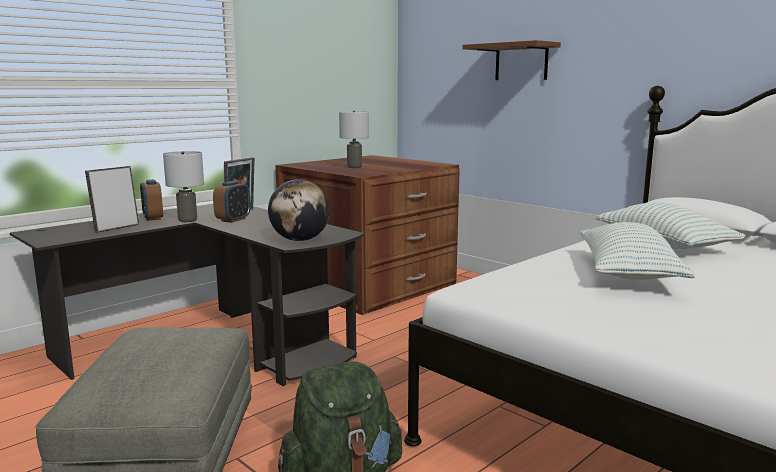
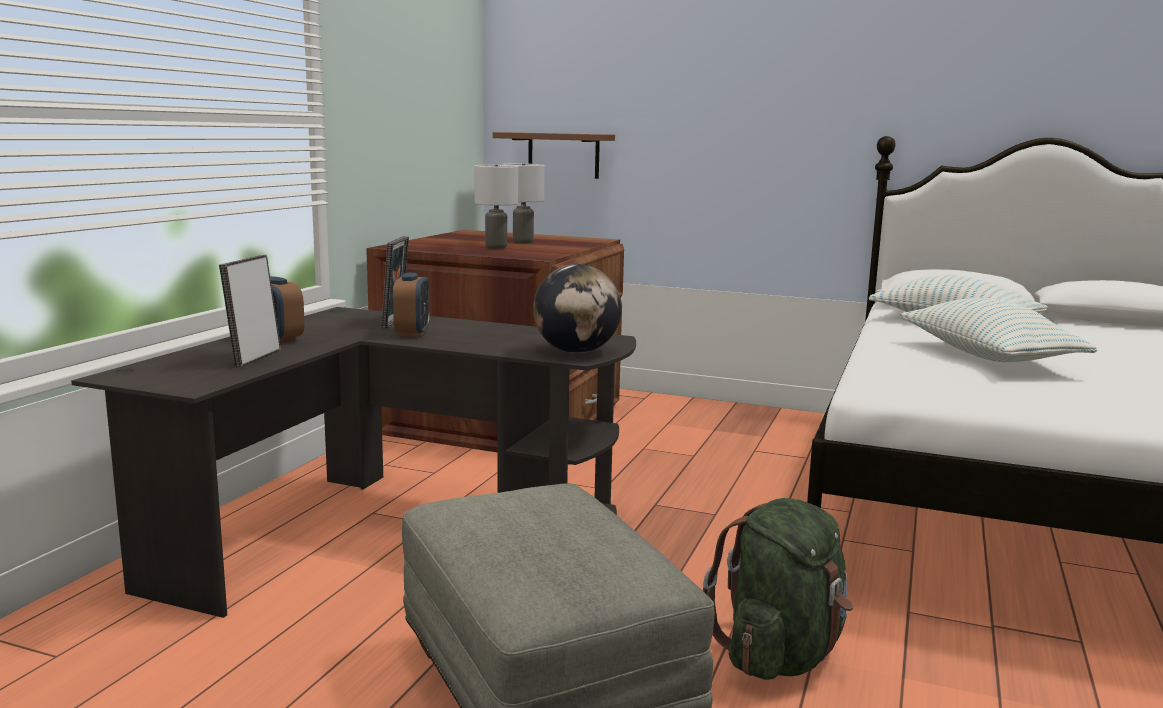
camera: 25 degrees left, 0 degrees up
(186, 220) = (342, 339): white table lamp -> white table lamp (521, 242)
(521, 62) = (692, 100): brown shelf -> brown shelf (563, 155)

